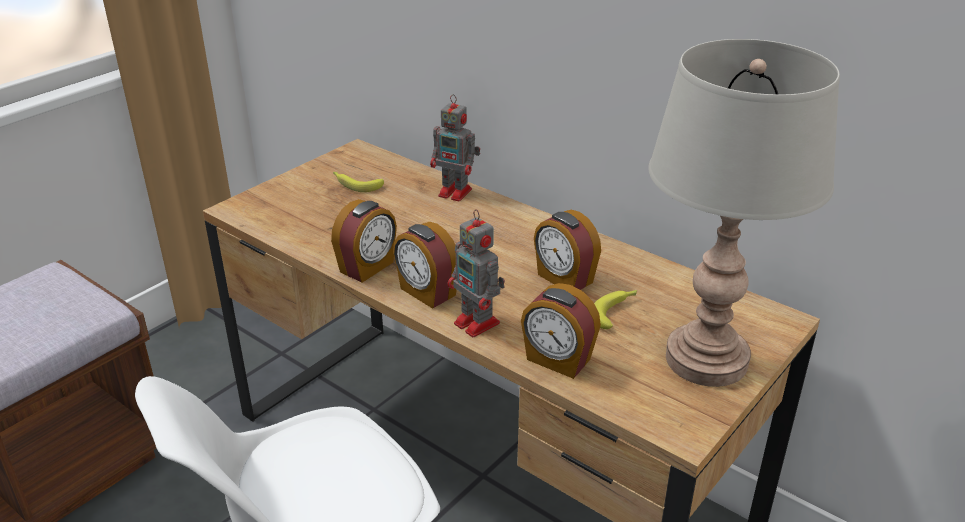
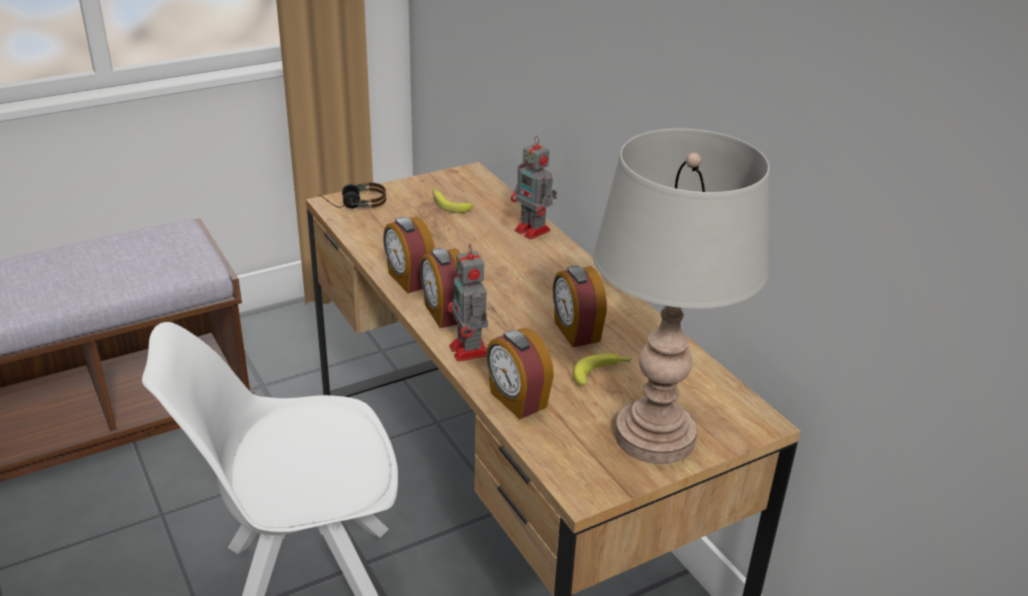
camera: 20 degrees right, 0 degrees up
(258, 205) = (353, 205): none -> headphones
(368, 267) = (409, 280): alarm clock -> alarm clock turned 90 degrees clockwise

